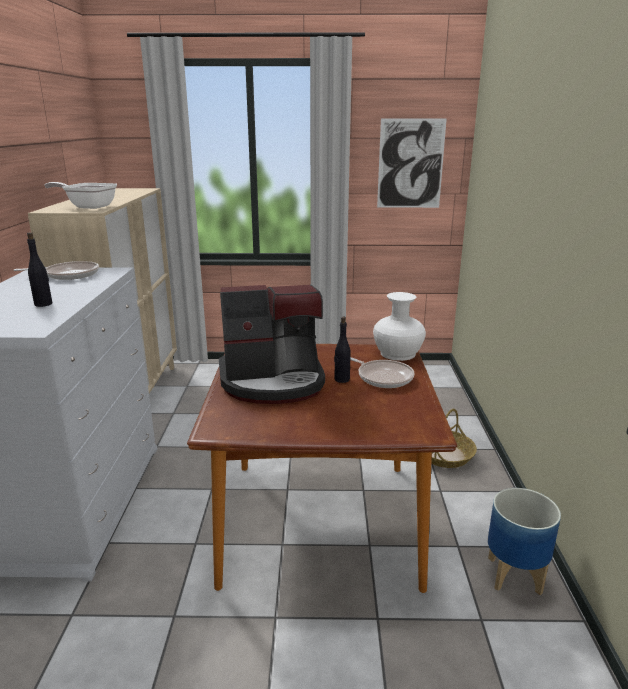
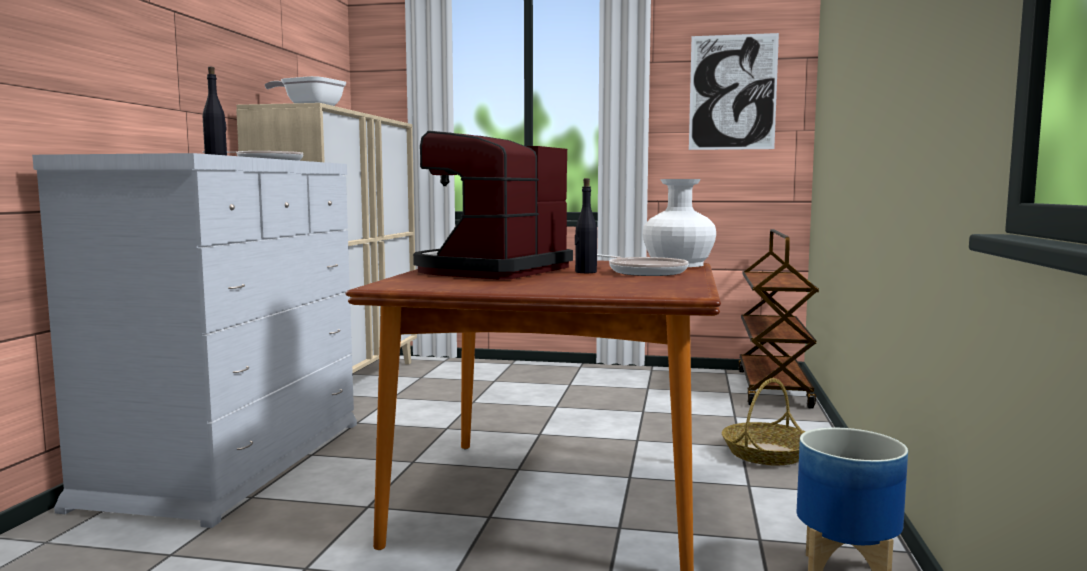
camera: 10 degrees right, 15 degrees down
(273, 381) = (491, 271): coffee machine -> coffee machine turned 120 degrees clockwise
(435, 381) = (774, 389): none -> brown cart

